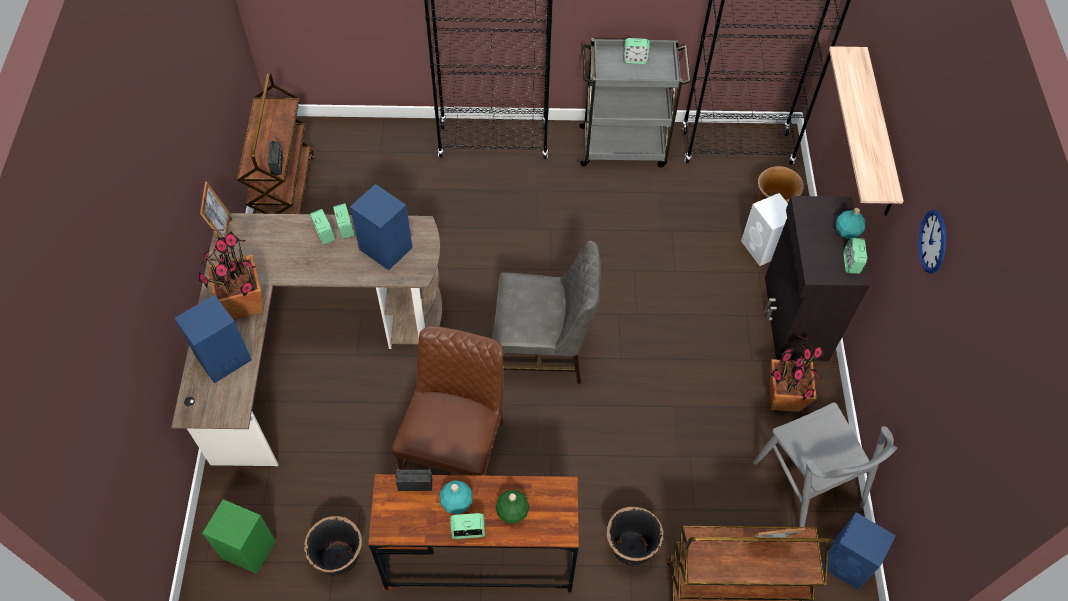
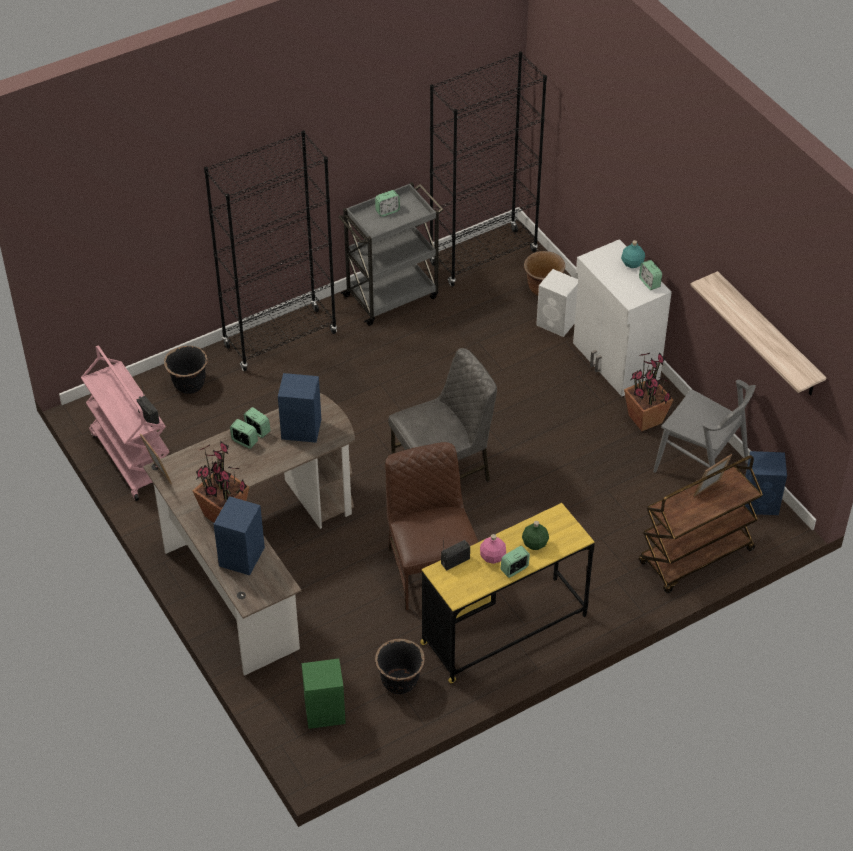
camera: 30 degrees left, 10 degrees down
(285, 193) = (131, 458): brown cart -> pink cart
(456, 502) = (492, 557): turquoise bottle -> pink bottle
(479, 559) = (504, 629): brown desk -> yellow desk
(630, 548) = (607, 568): black planter -> black planter (189, 385)
(794, 318) = (615, 362): black cabinet -> white cabinet
(878, 134) = (620, 182): shelf -> shelf (768, 336)
(933, 241) = (709, 227): wall clock -> none

